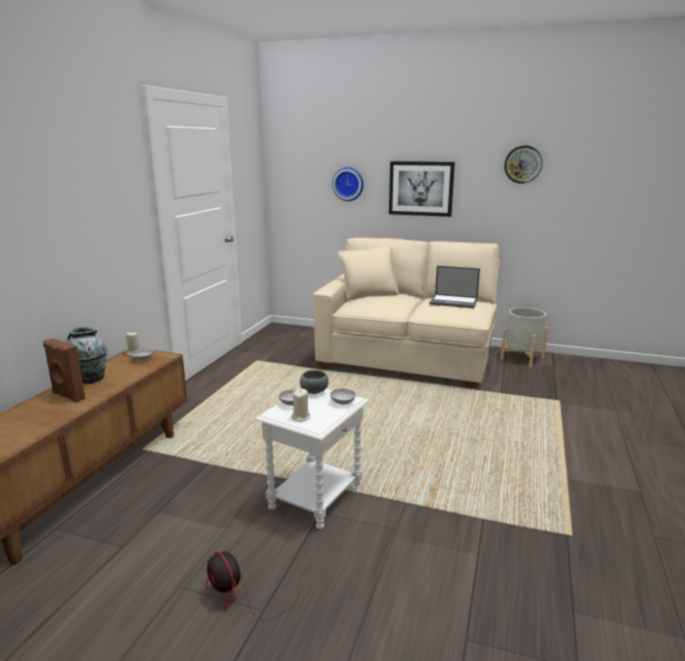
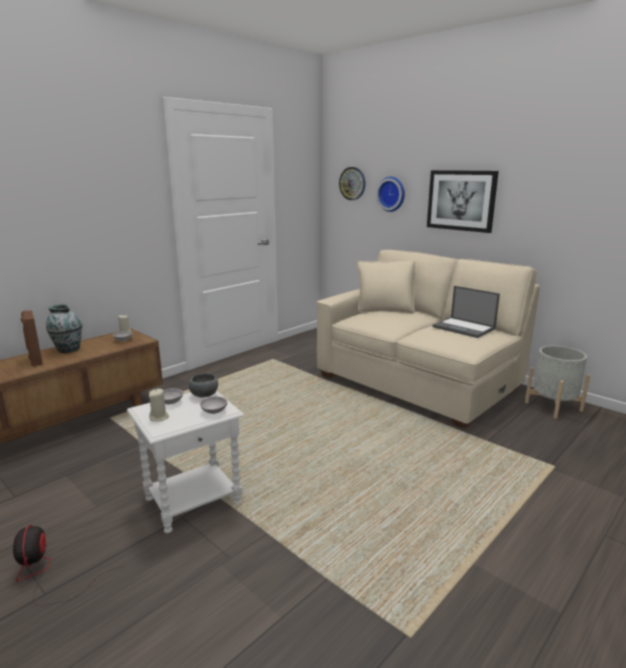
camera: 25 degrees right, 0 degrees up
(523, 164) = (578, 174): wall clock -> wall clock (352, 183)

